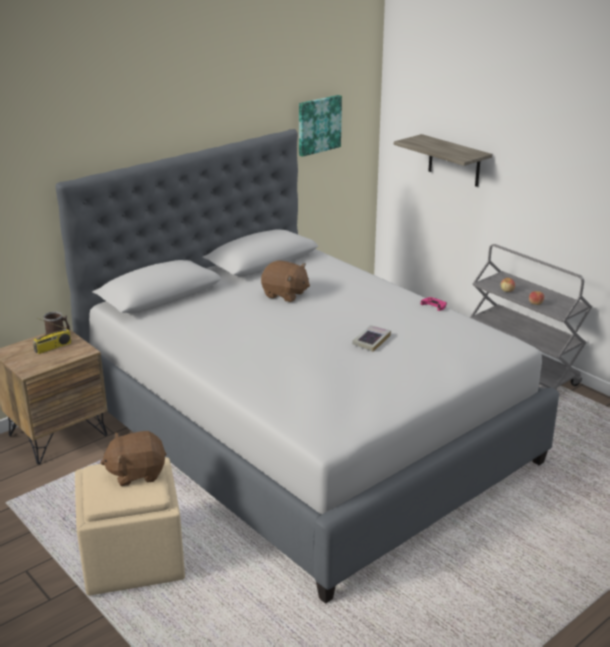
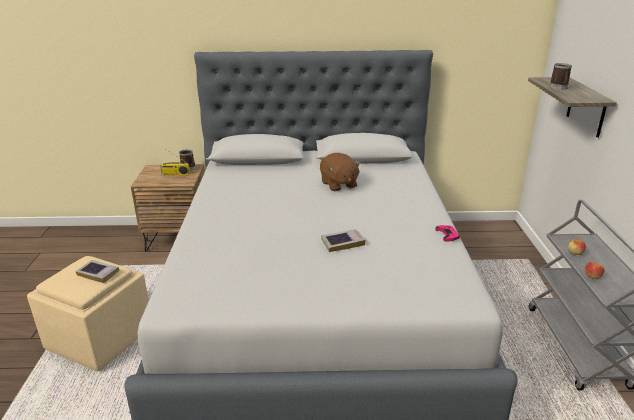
camera: 40 degrees right, 0 degrees up
(136, 473) = (98, 273): brown plush toy -> book
(318, 125) = (467, 53): picture -> none
(434, 148) = (559, 87): none -> mug

